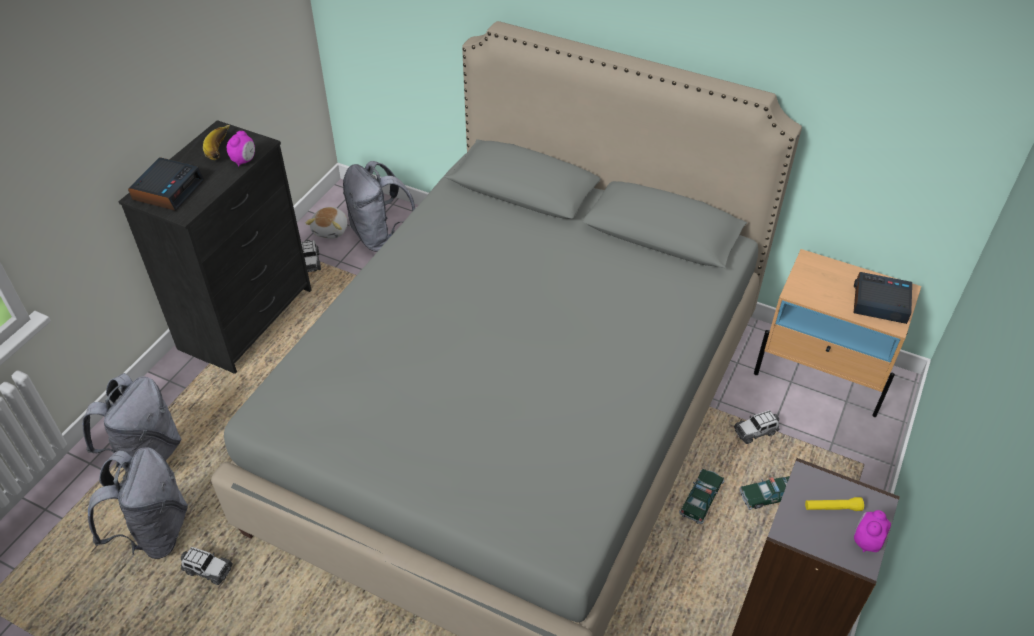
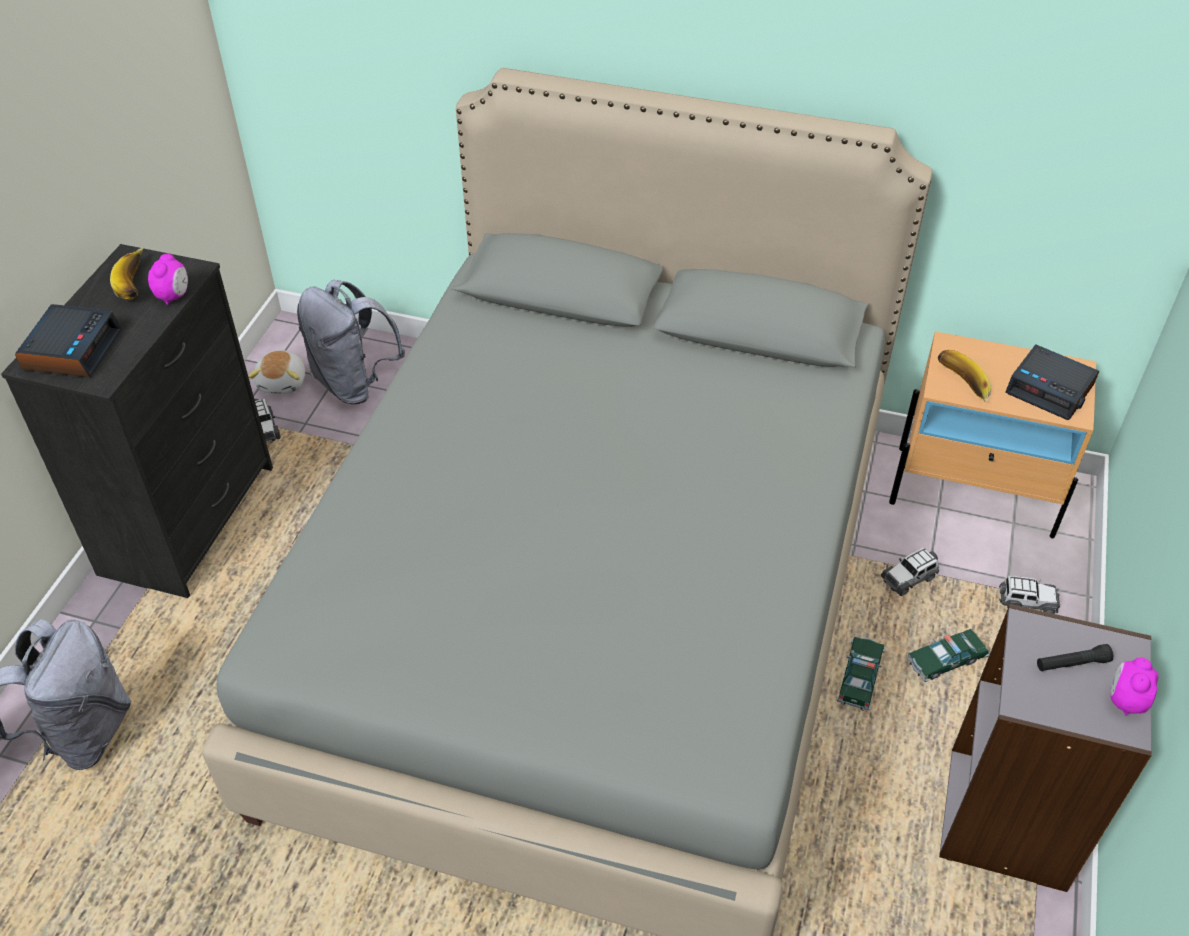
camera: 10 degrees left, 0 degrees up
(155, 532) = (118, 839): grey backpack -> none
(207, 569) = (206, 880): toy car -> toy car (1027, 601)
(810, 291) = (960, 385): none -> banana
(832, 508) = (1071, 664): yellow flashlight -> black flashlight
(879, 303) = (1050, 389): alarm clock -> alarm clock turned 150 degrees counterclockwise

